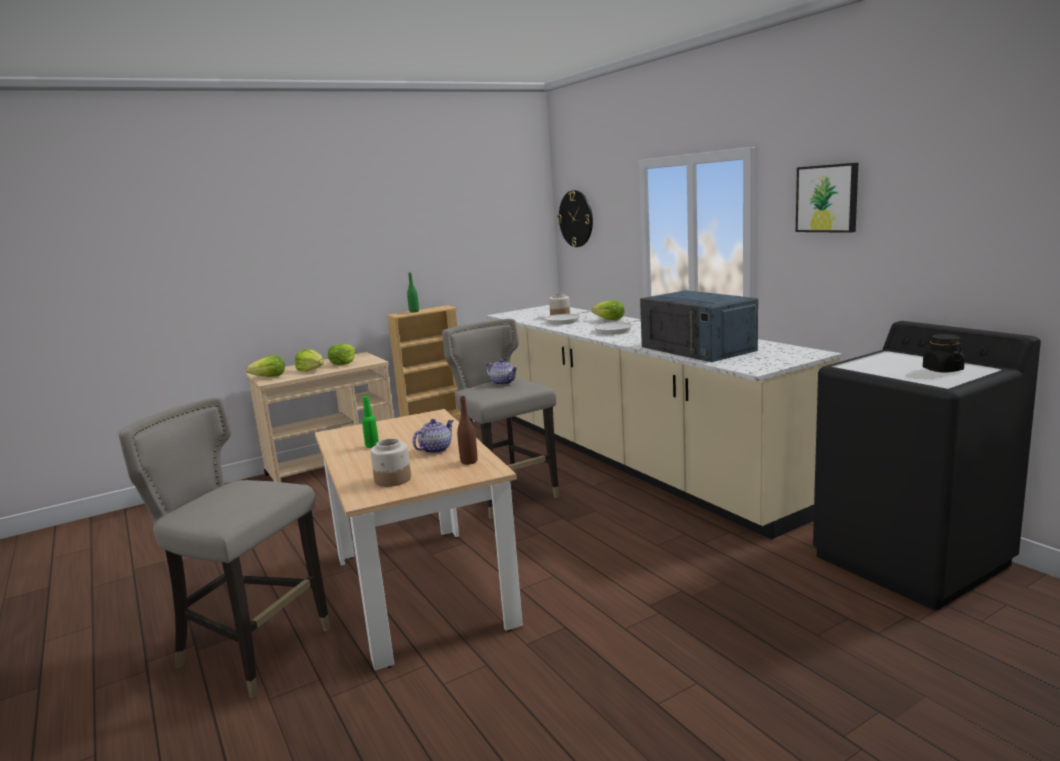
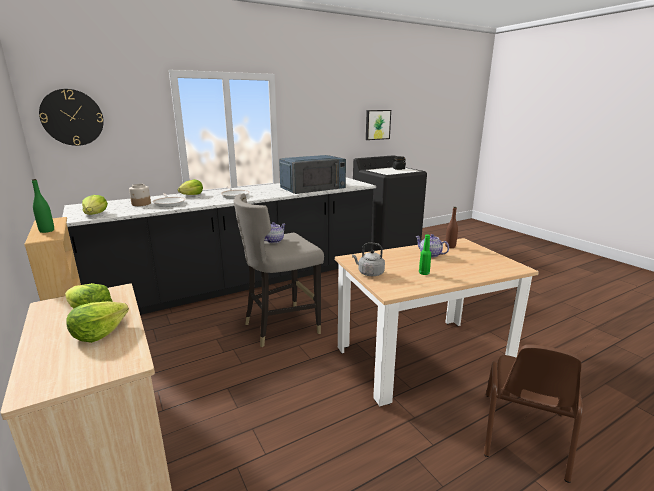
camera: 90 degrees left, 5 degrees up
(252, 651) = (523, 434): grey stool -> brown chair
(269, 377) = (94, 369): lettuce -> lettuce (95, 214)
(385, 424) = (369, 273): none -> grey kettle
(393, 480) = (486, 262): jar -> none
(631, 458) = (244, 282): beige counter -> black counter
(827, 198) = (318, 105): picture -> picture (377, 124)

